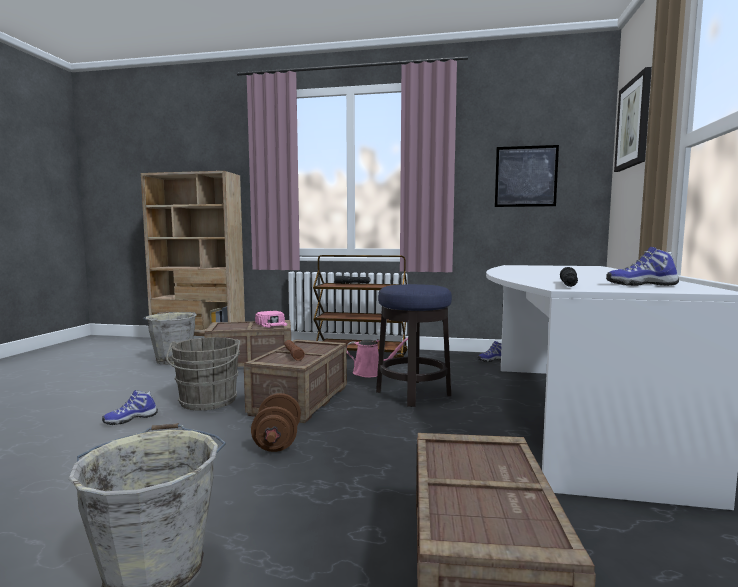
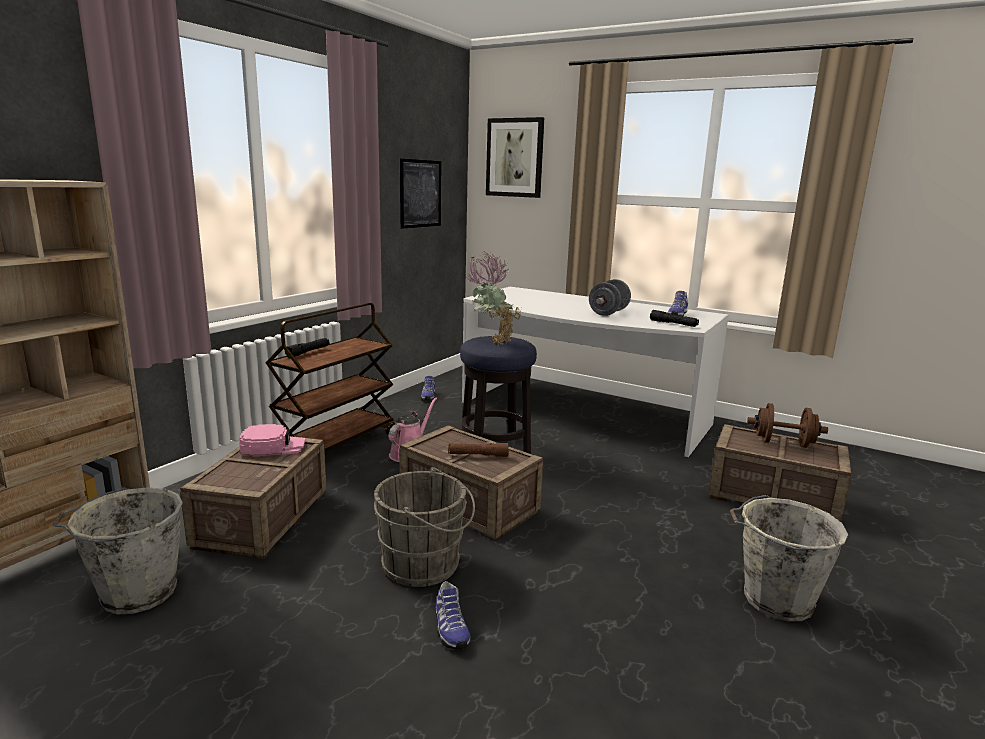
camera: 70 degrees left, 10 degrees up
(277, 442) = (577, 531): brown dumbbell -> brown dumbbell (783, 443)
(410, 285) = (491, 342): none -> potted plant
(559, 276) = (608, 313): none -> grey dumbbell

